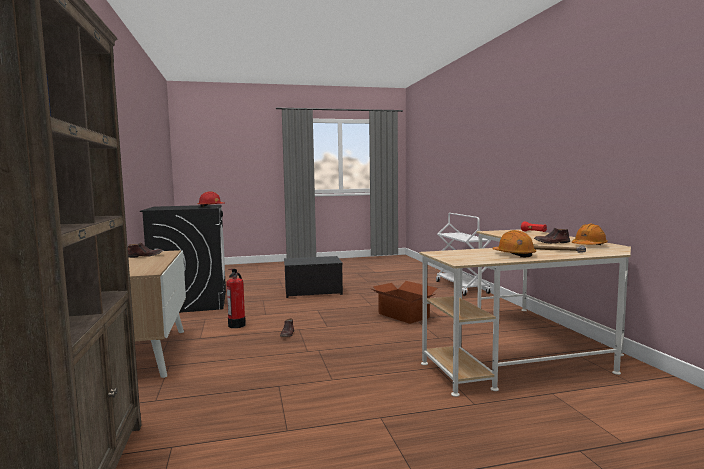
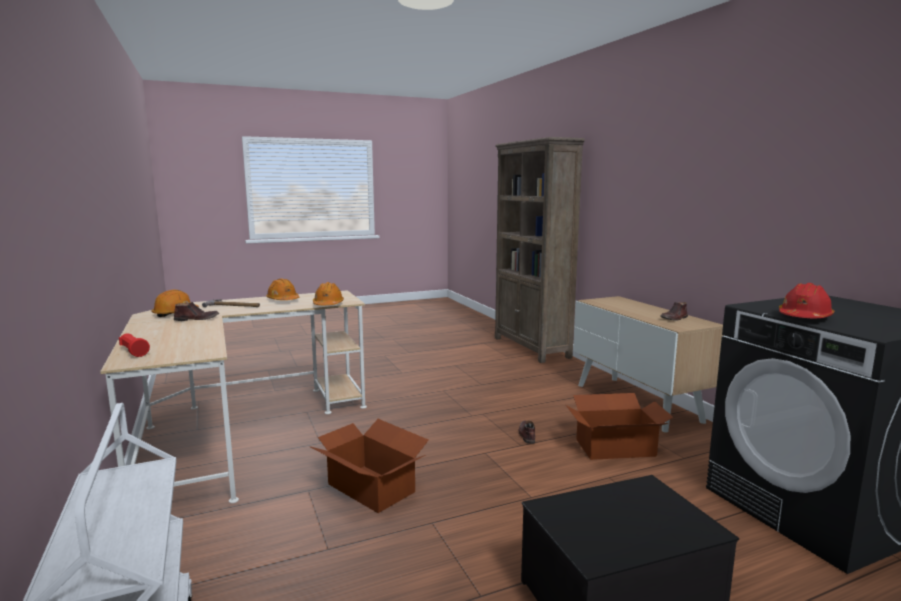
camera: 170 degrees right, 5 degrees up
(237, 325) = (614, 447): fire extinguisher -> cardboard box
(455, 250) = (328, 305): none -> orange hard hat

